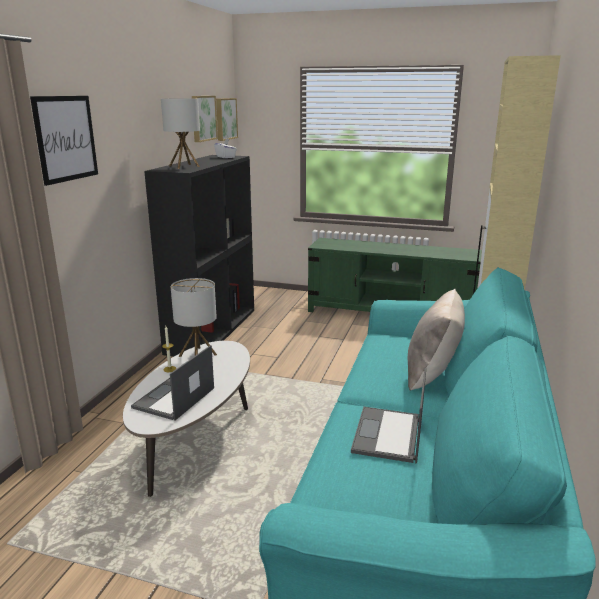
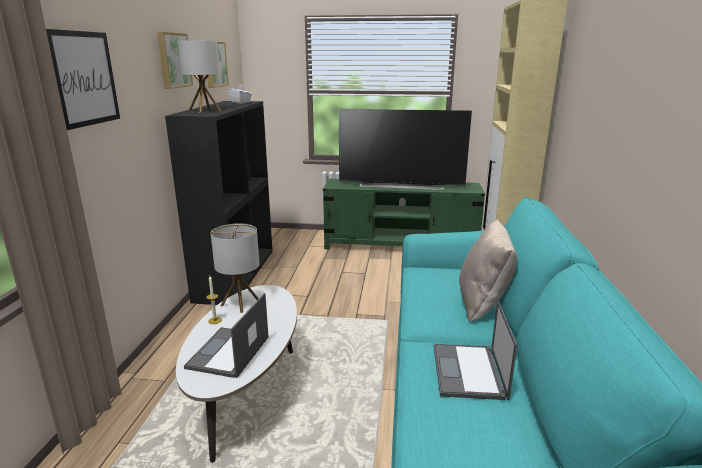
camera: 10 degrees left, 0 degrees up
(225, 119) = (233, 66): picture -> picture (173, 60)
(392, 248) = (401, 185): none -> television

